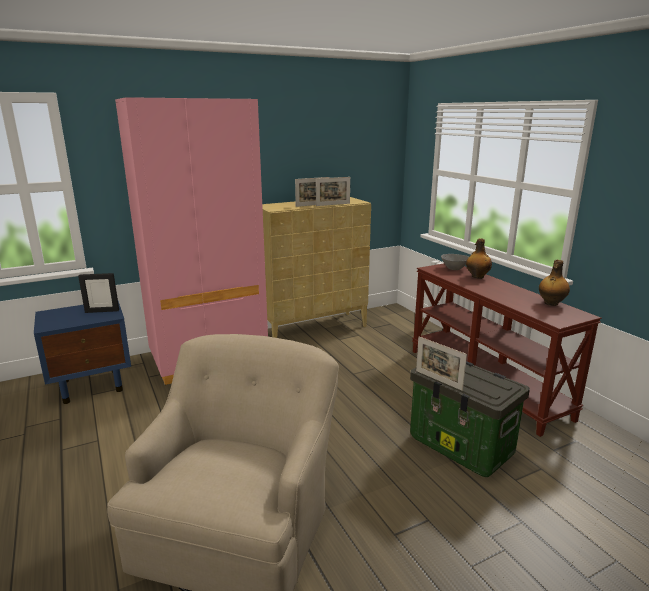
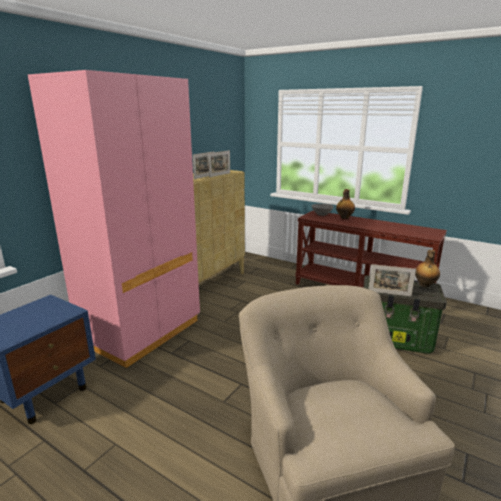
camera: 30 degrees left, 0 degrees up
(102, 311) = (51, 309): picture frame -> none
(551, 303) = (411, 227): bottle -> bottle (424, 285)

